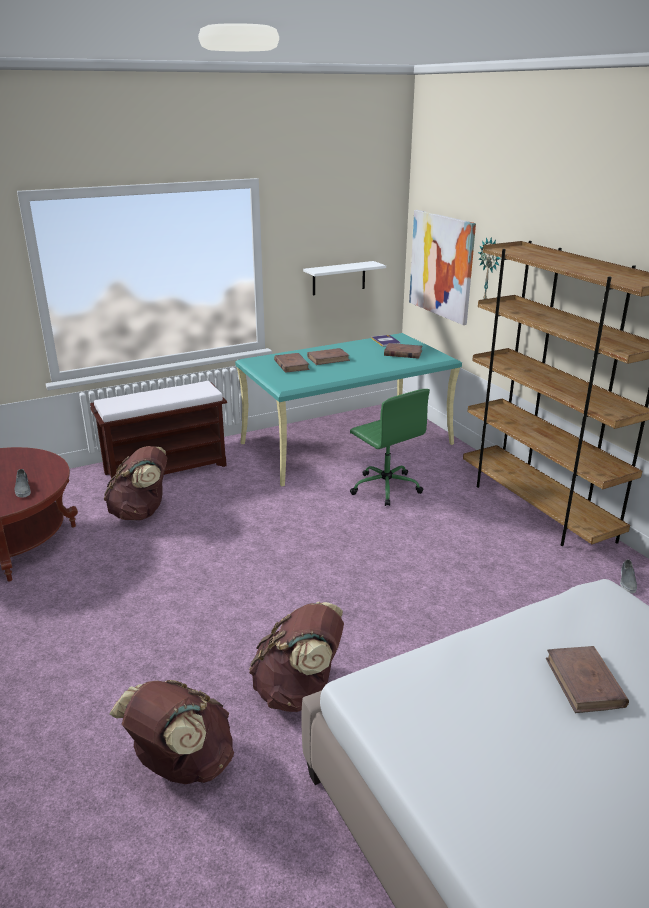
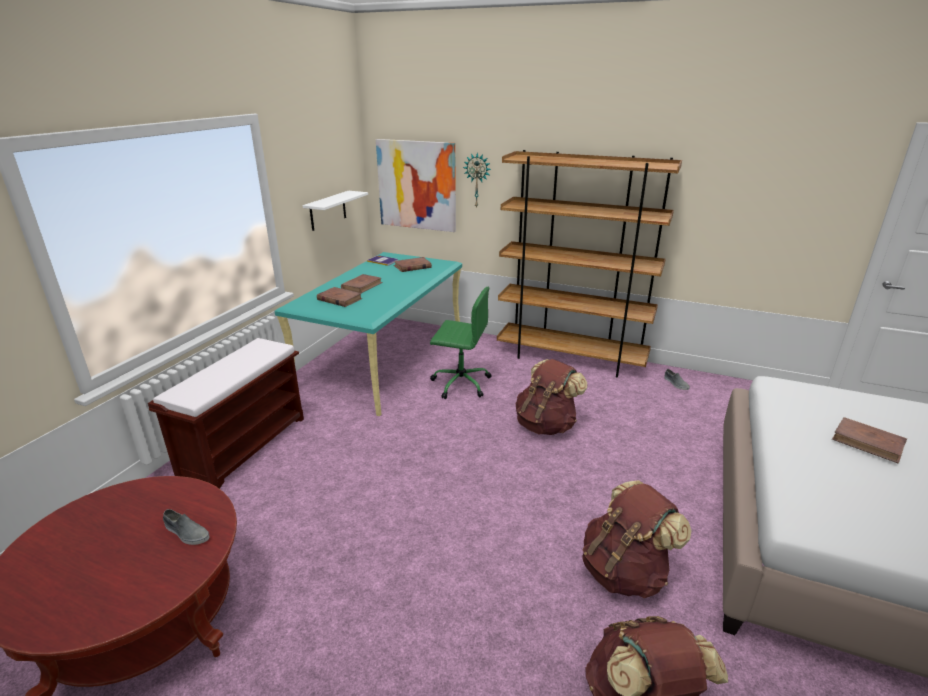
camera: 40 degrees left, 0 degrees up
(141, 513) = (278, 499): brown backpack -> brown backpack (546, 425)

